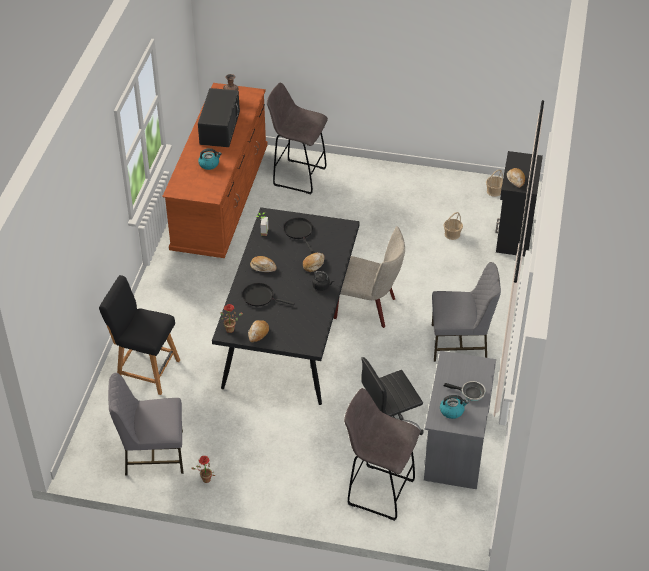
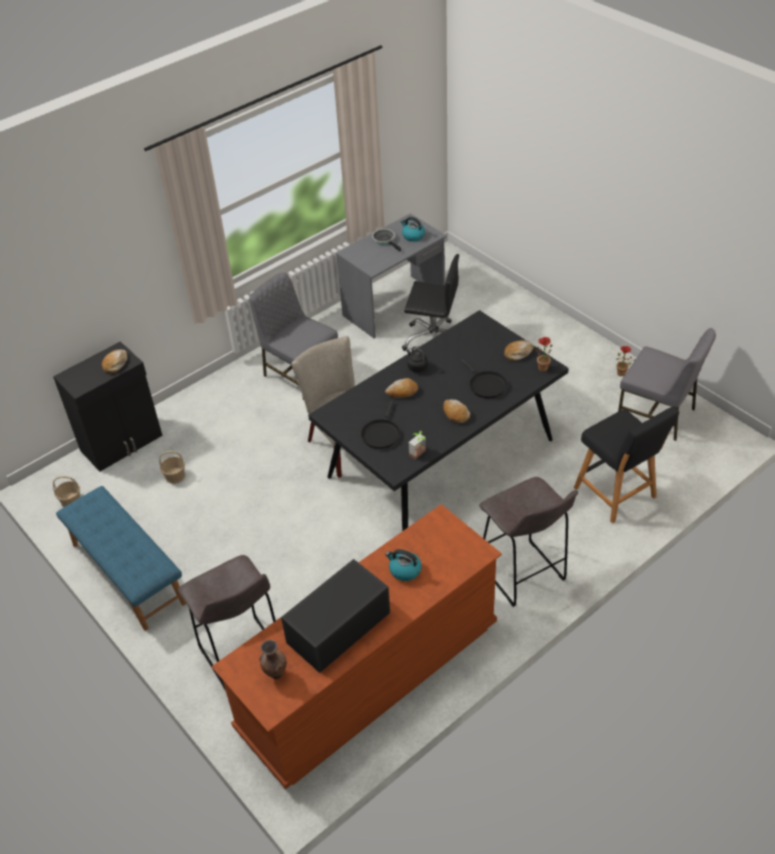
camera: 140 degrees left, 0 degrees up
(378, 491) = (486, 305): grey stool -> grey stool (524, 575)
(408, 177) = (127, 573): none -> blue bench

